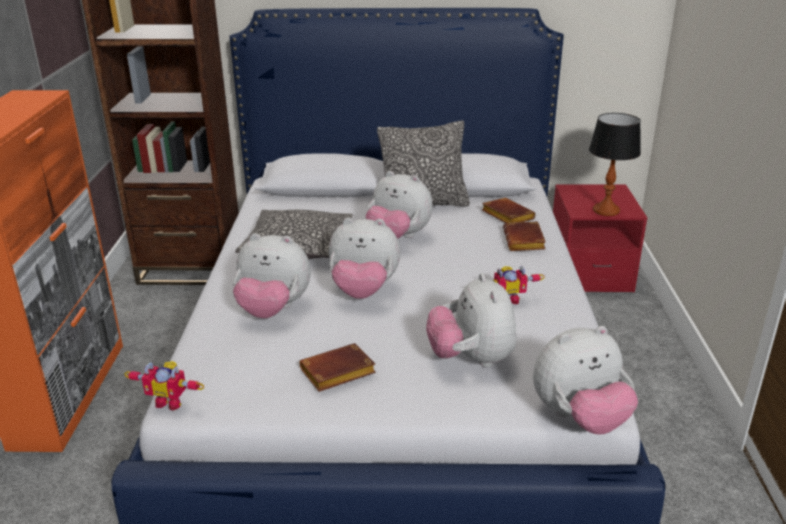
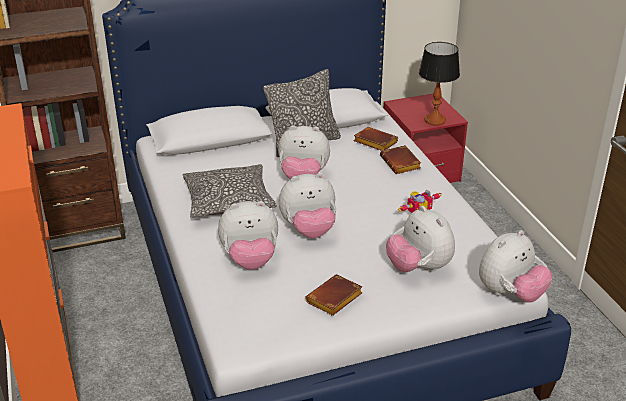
camera: 20 degrees left, 5 degrees up
(170, 401) = (228, 348): toy robot -> none

